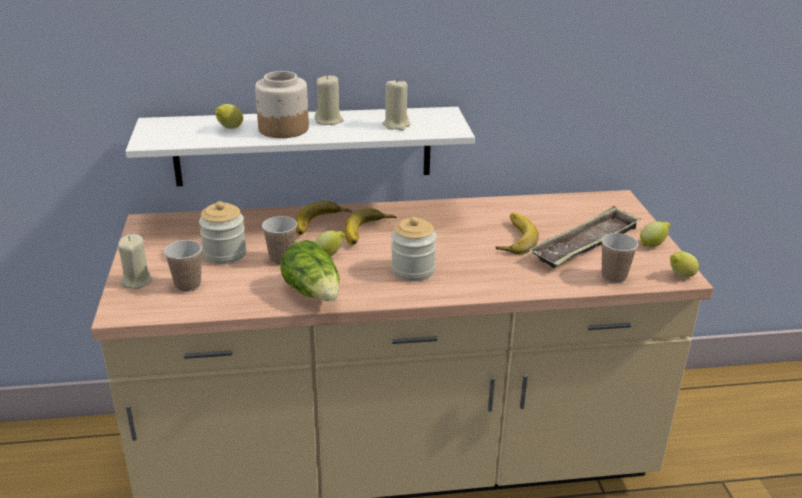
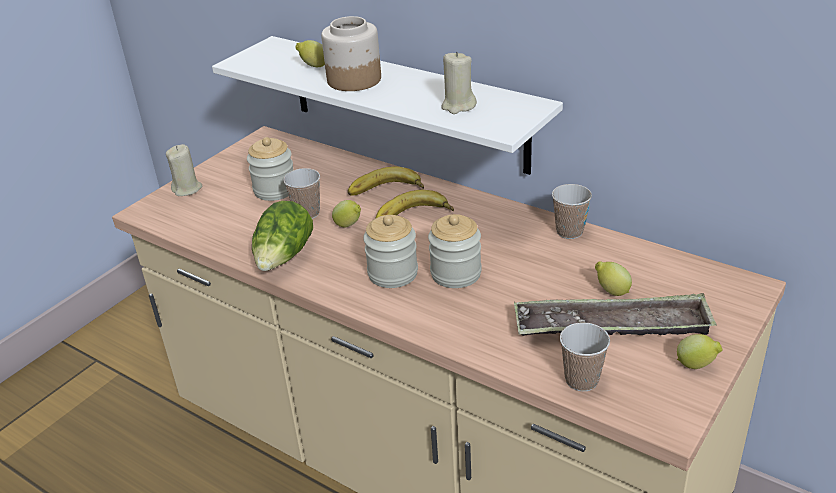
camera: 45 degrees right, 5 degrees up
(188, 285) = (212, 208): cup -> cup (569, 232)
(329, 120) = (407, 82): beige candle -> none
(454, 254) = (456, 274): none -> jar
(512, 238) = (540, 282): banana -> none
(680, 276) = (667, 421): lemon -> lemon (611, 291)

